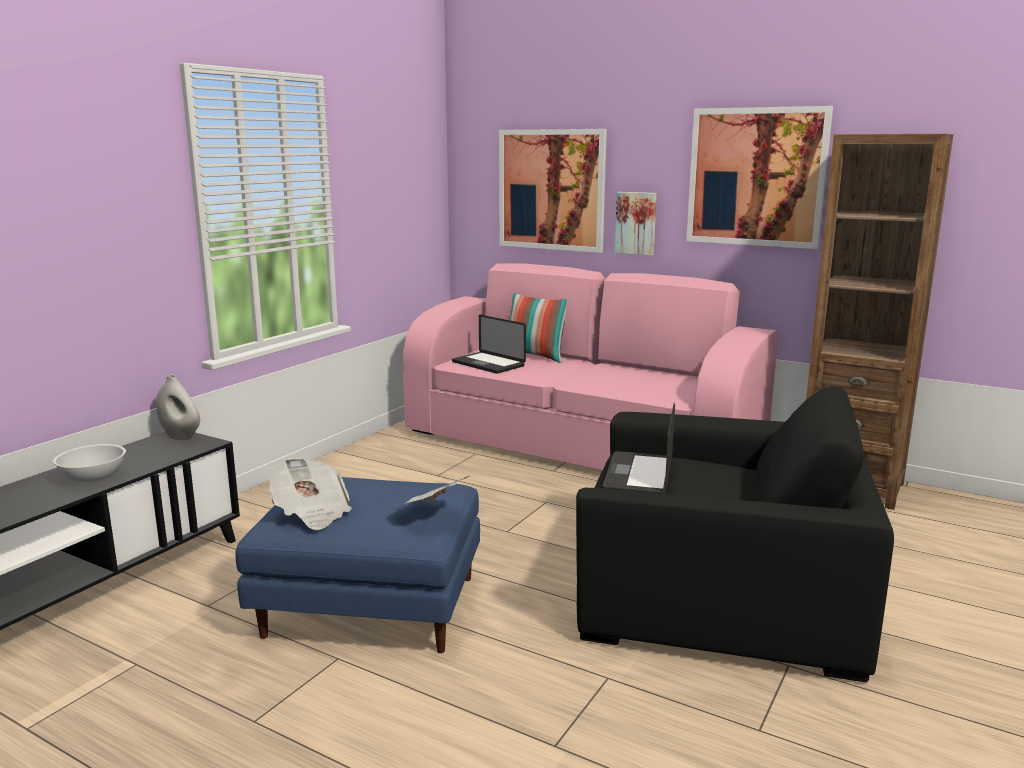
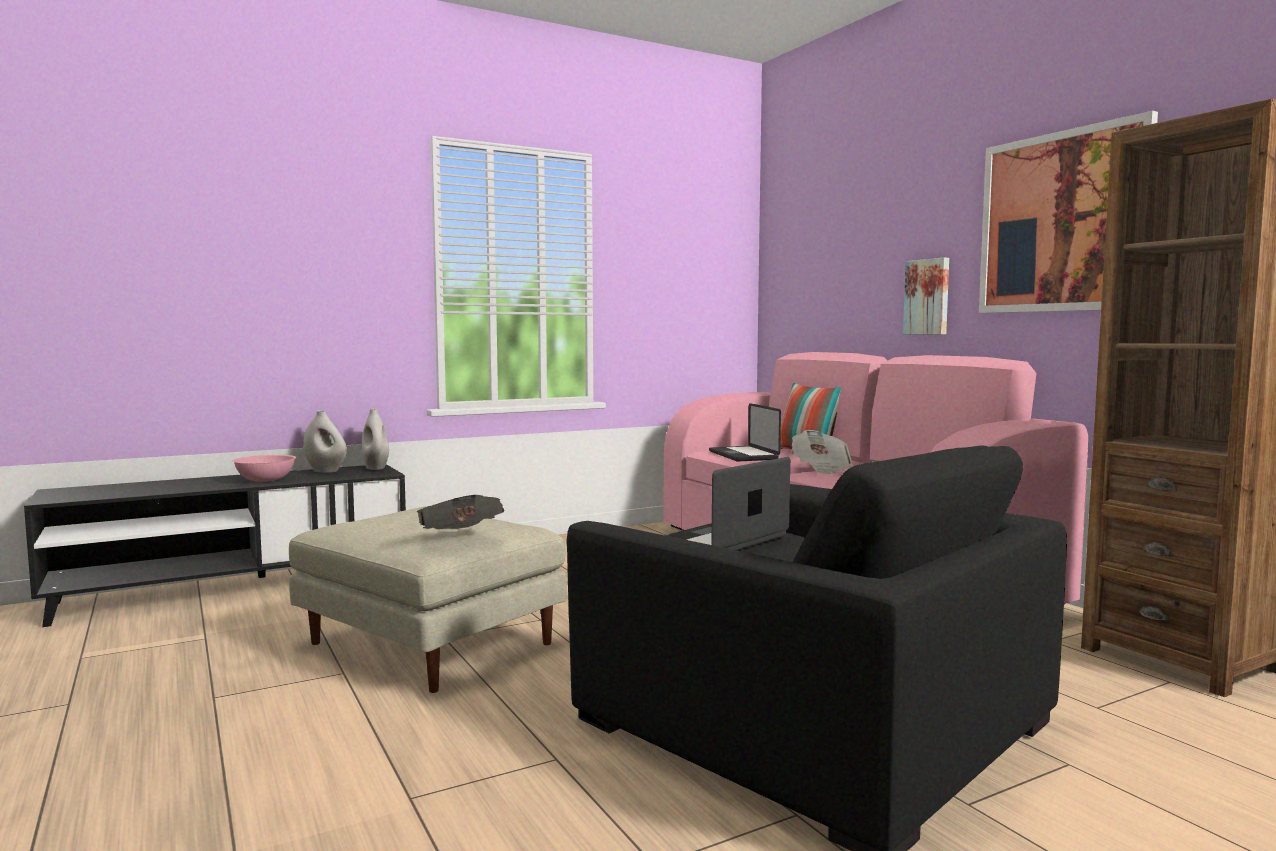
camera: 30 degrees right, 10 degrees down
(93, 478) = (265, 480): white bowl -> pink bowl
(134, 451) = (326, 471): none -> white vase
(311, 513) = (370, 523): newspaper -> newspaper (821, 469)
(368, 606) = (428, 643): blue ottoman -> beige ottoman
(551, 190) = (846, 268): picture -> none

